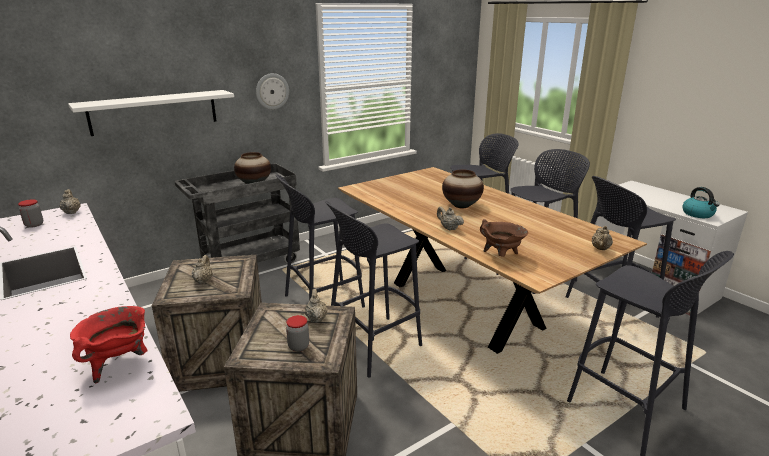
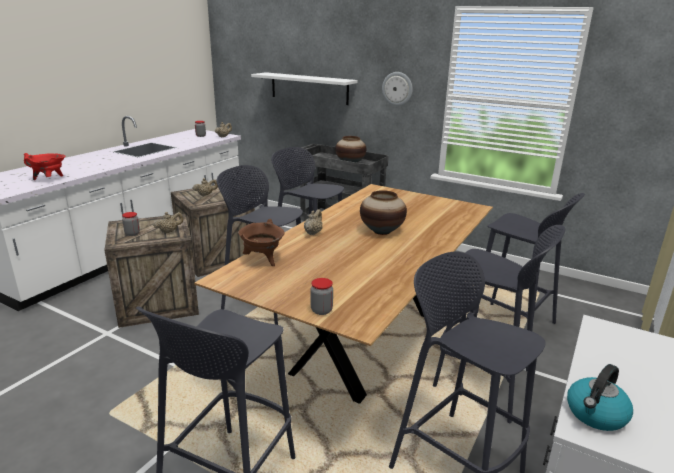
camera: 65 degrees right, 0 degrees up
(600, 249) = (321, 310): beige teapot -> jar

